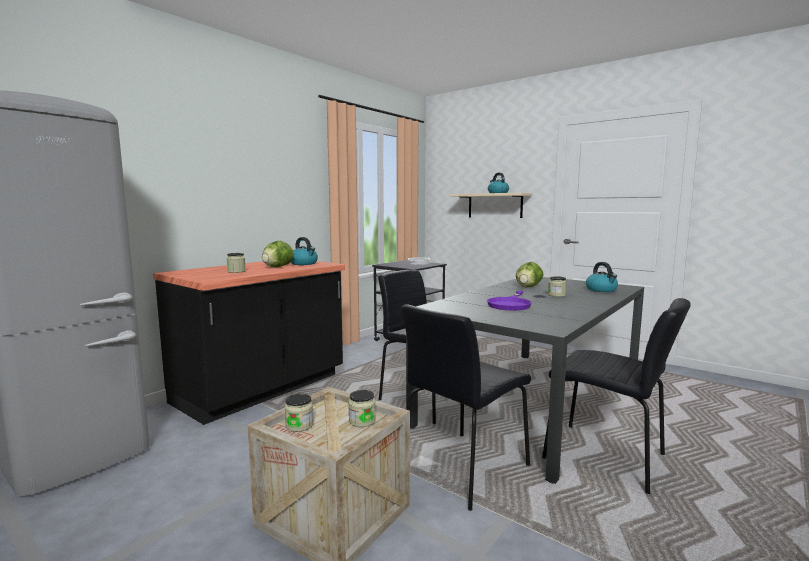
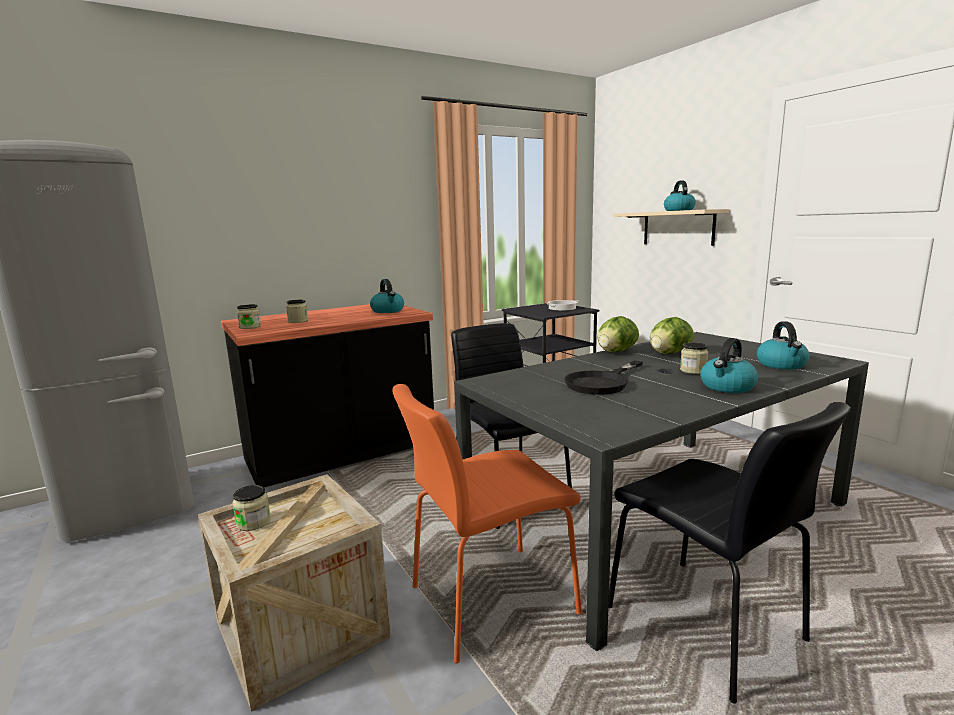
camera: 20 degrees right, 5 degrees up
(277, 267) = (350, 315): lettuce -> lettuce (616, 351)
(362, 421) = (322, 528): jar -> jar (250, 327)
(462, 470) = (487, 601): black chair -> orange chair
(510, 304) = (602, 382): purple frying pan -> black frying pan
(588, 302) = (727, 387): none -> kettle

